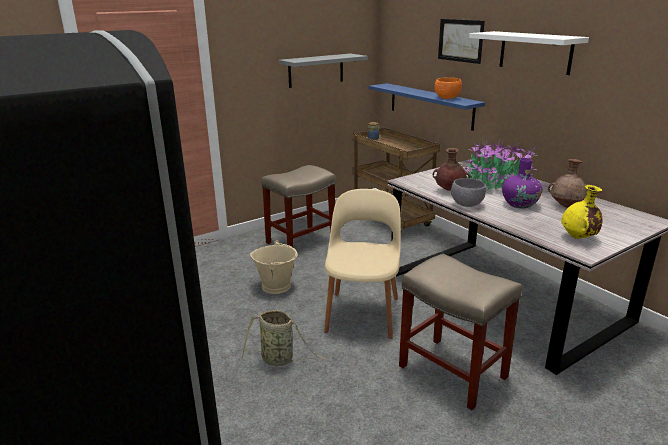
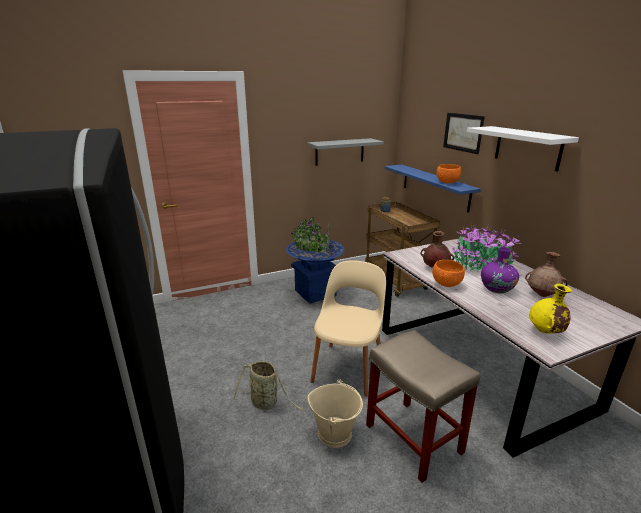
camera: 10 degrees right, 0 degrees up
(276, 286) = (283, 332): beige bucket -> beige bucket (335, 433)
(301, 241) = (315, 292): beige stool -> blue planter
(466, 205) = (446, 284): grey bowl -> orange bowl

